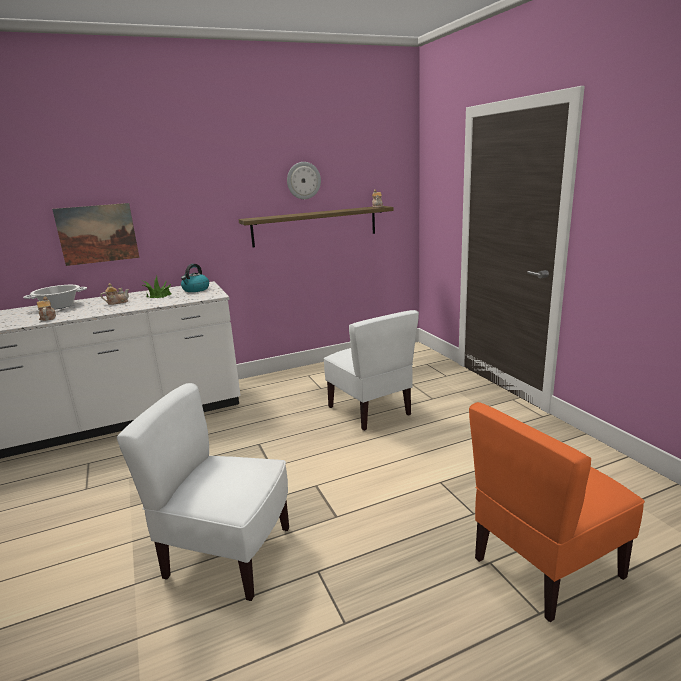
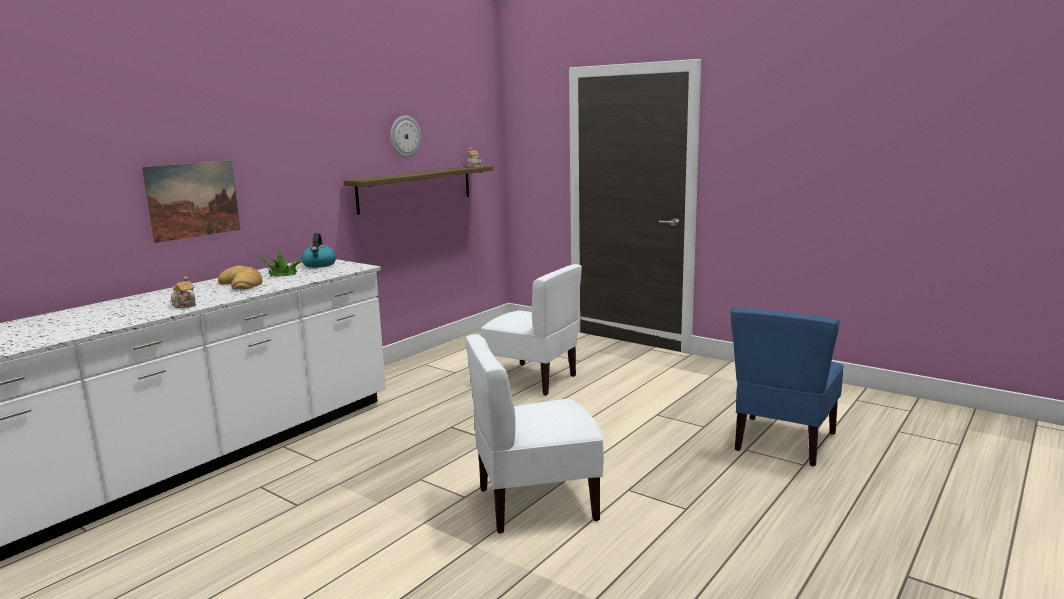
camera: 30 degrees left, 5 degrees down
(59, 306) = (162, 295): cooking pot -> none
(117, 302) = (242, 284): teapot -> bread
(545, 567) = (783, 441): orange chair -> blue chair

